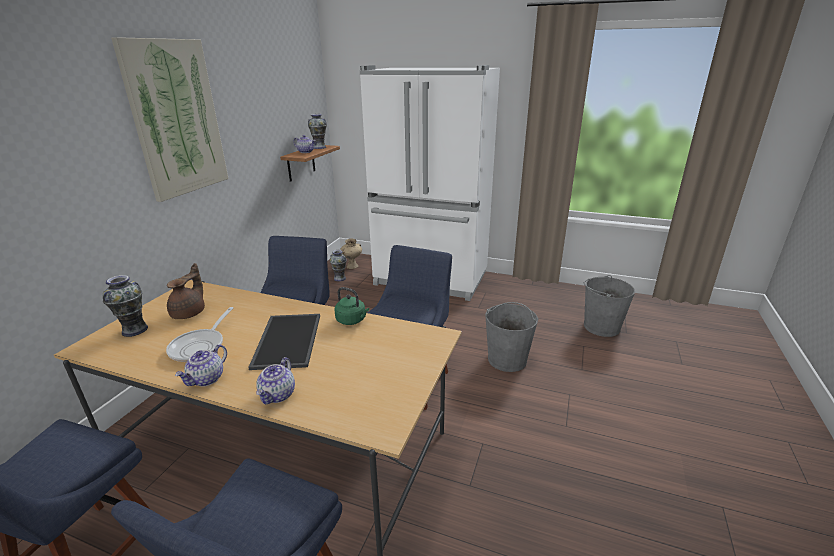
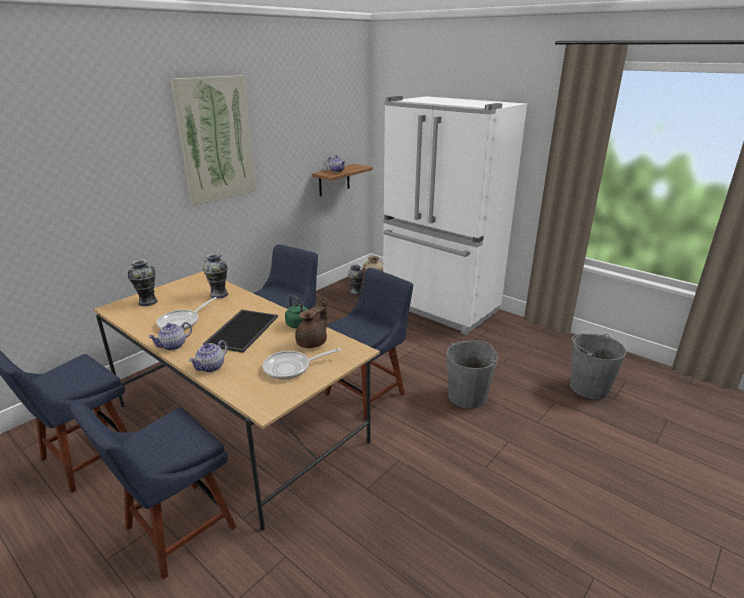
camera: 20 degrees right, 0 degrees up
(190, 313) = (189, 296): brown teapot -> brown teapot (313, 342)
(319, 147) = (353, 167): vase -> vase (219, 294)
(380, 372) = (291, 368): none -> frying pan

